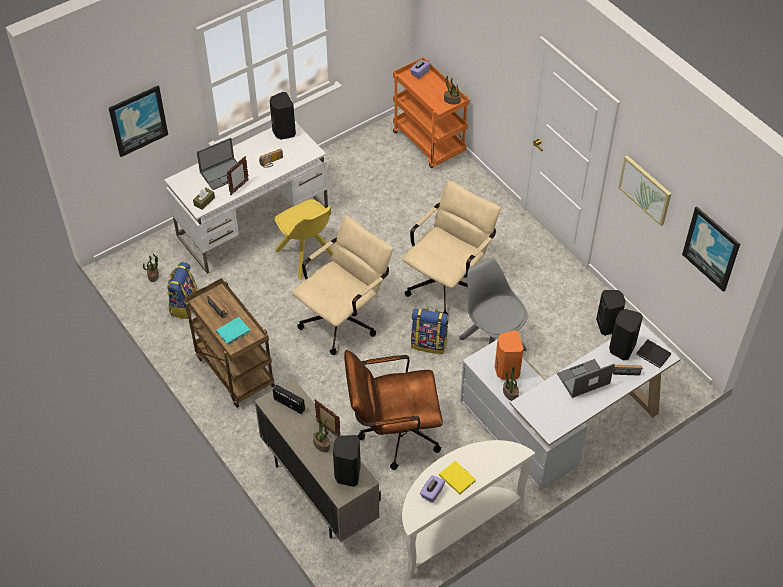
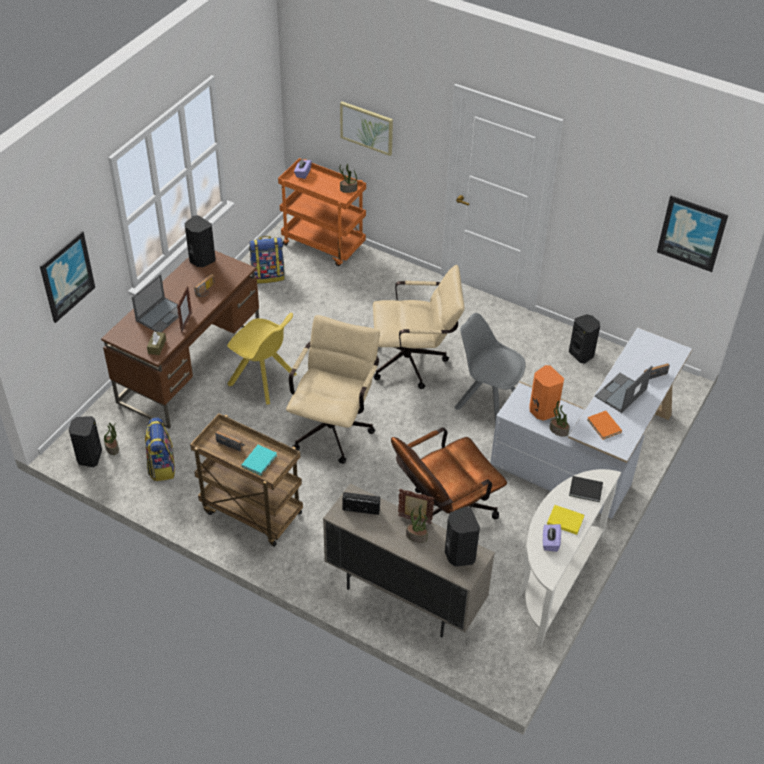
camera: 25 degrees left, 5 degrees down
(253, 223) = (190, 366): white desk -> brown desk
(429, 343) = (429, 422): backpack -> backpack (268, 275)
(448, 282) = (415, 362): beige office chair -> beige office chair turned 75 degrees clockwise
(547, 405) = (604, 427): none -> orange book
(621, 348) = (637, 356): black speaker -> black speaker (89, 457)
(645, 189) = (603, 201): picture -> picture (367, 127)
(653, 355) = (668, 353): black book -> black book (586, 490)

